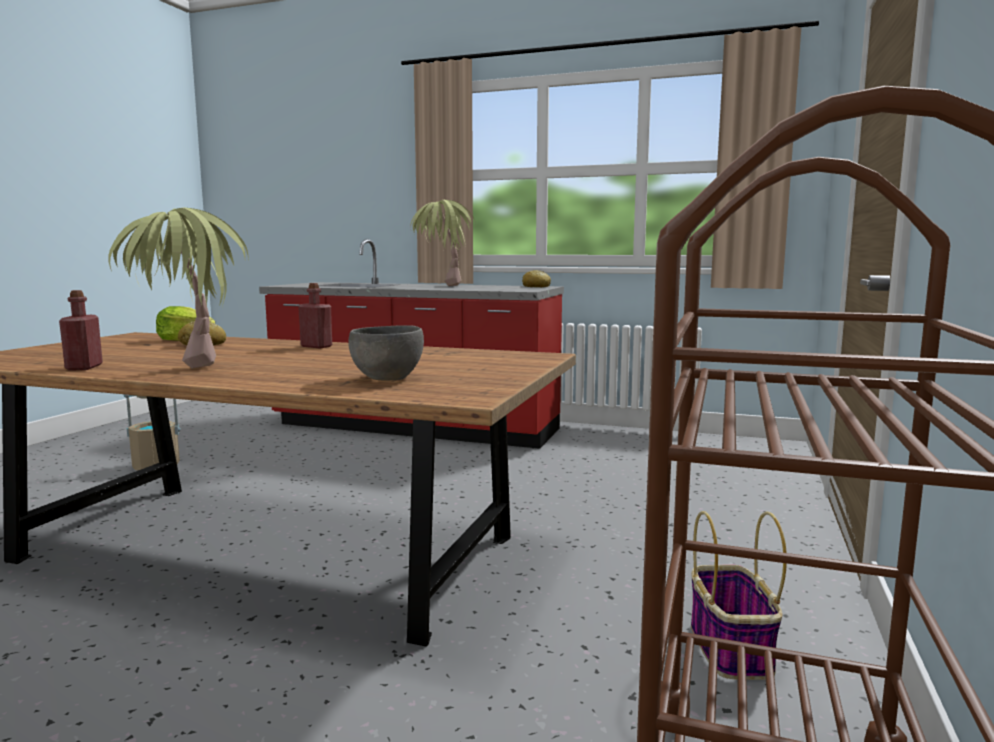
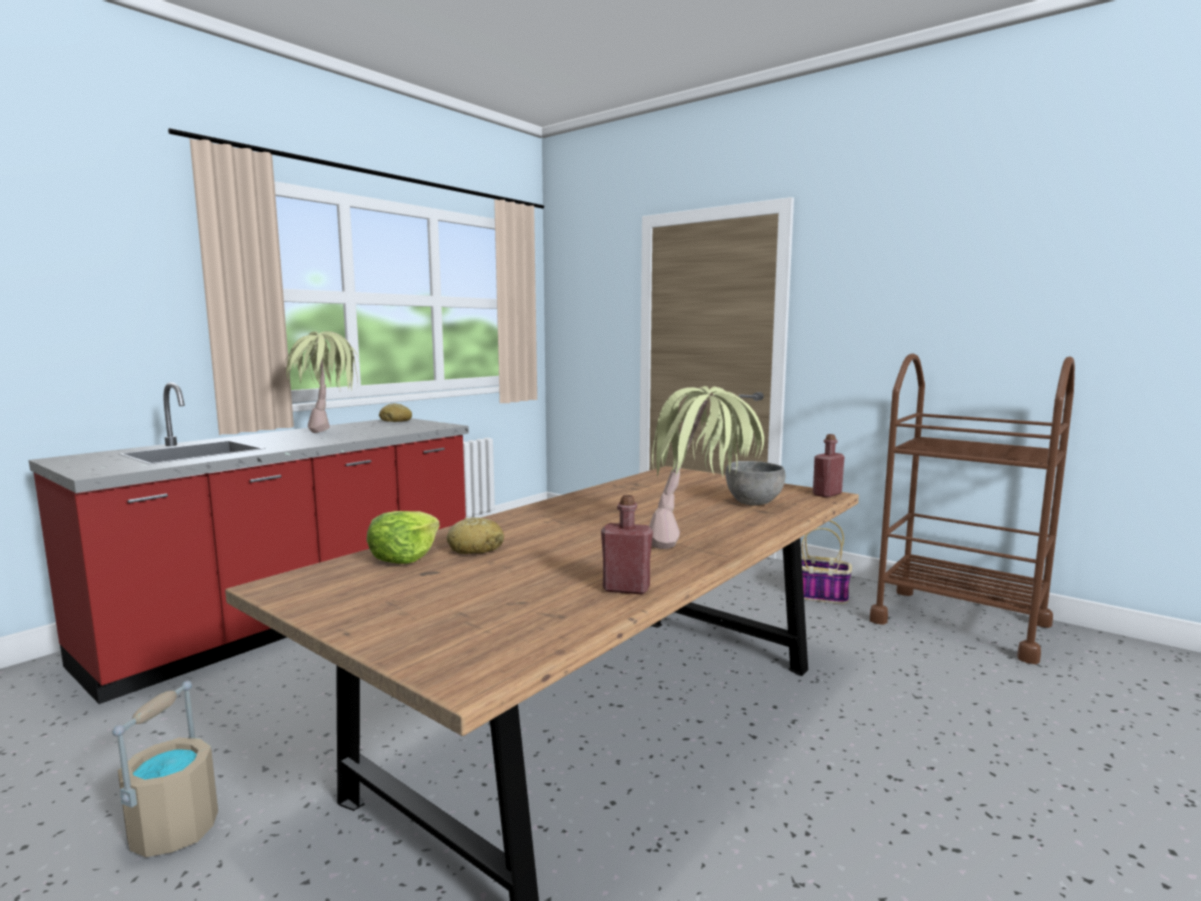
camera: 70 degrees left, 0 degrees up
(316, 346) = (553, 512): red bottle -> red bottle (827, 494)

